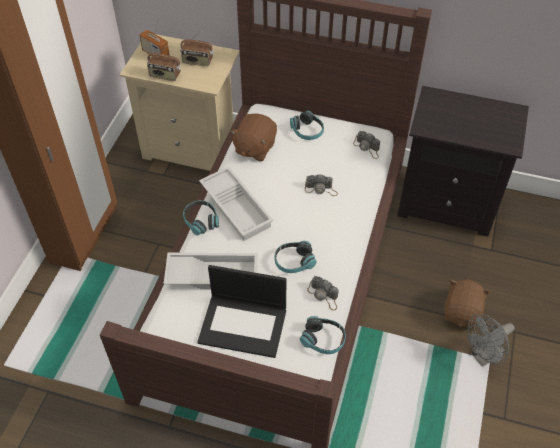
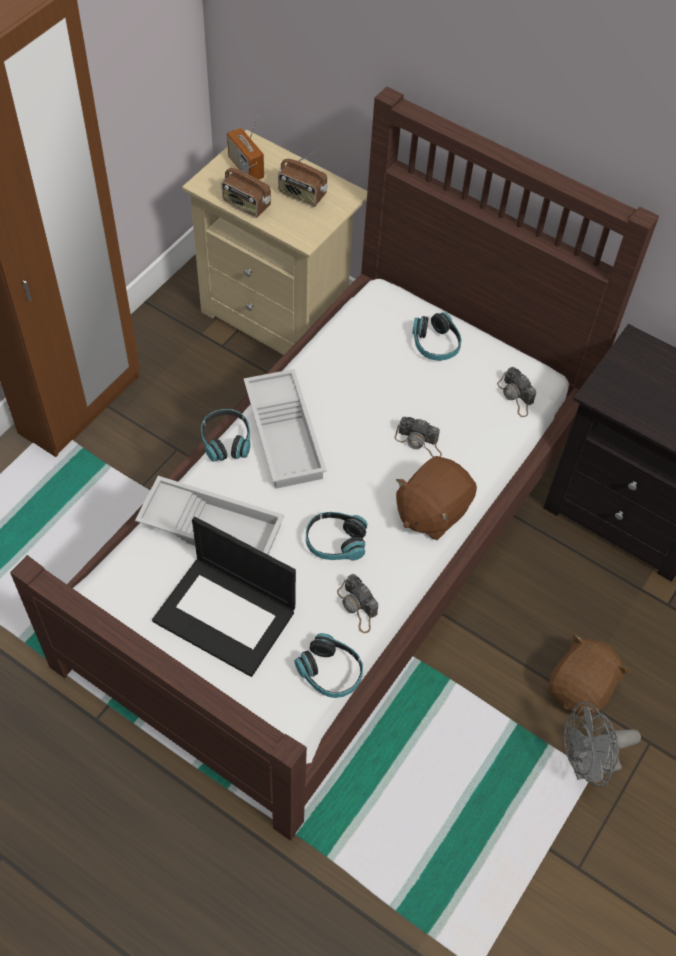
camera: 15 degrees right, 5 degrees up
(254, 148) = (347, 349): brown plush toy -> brown plush toy (431, 511)

